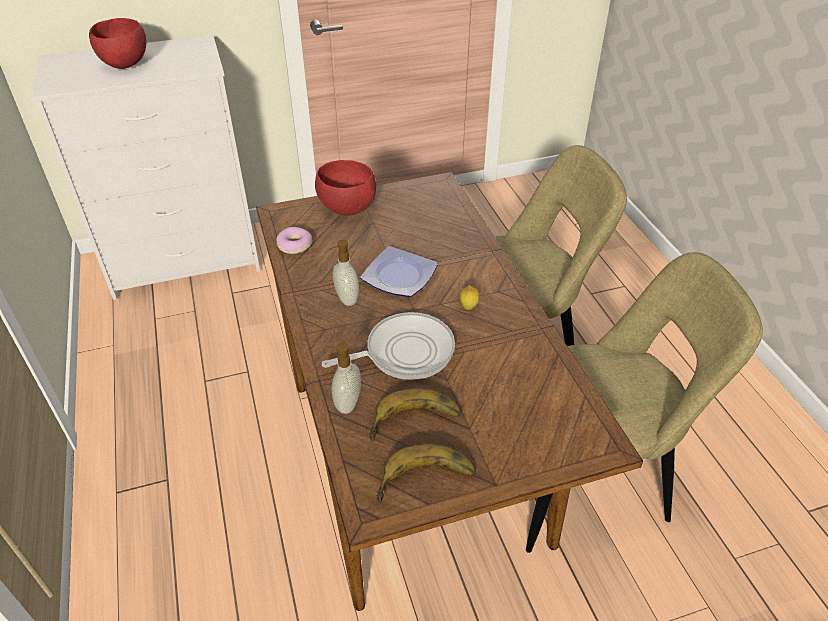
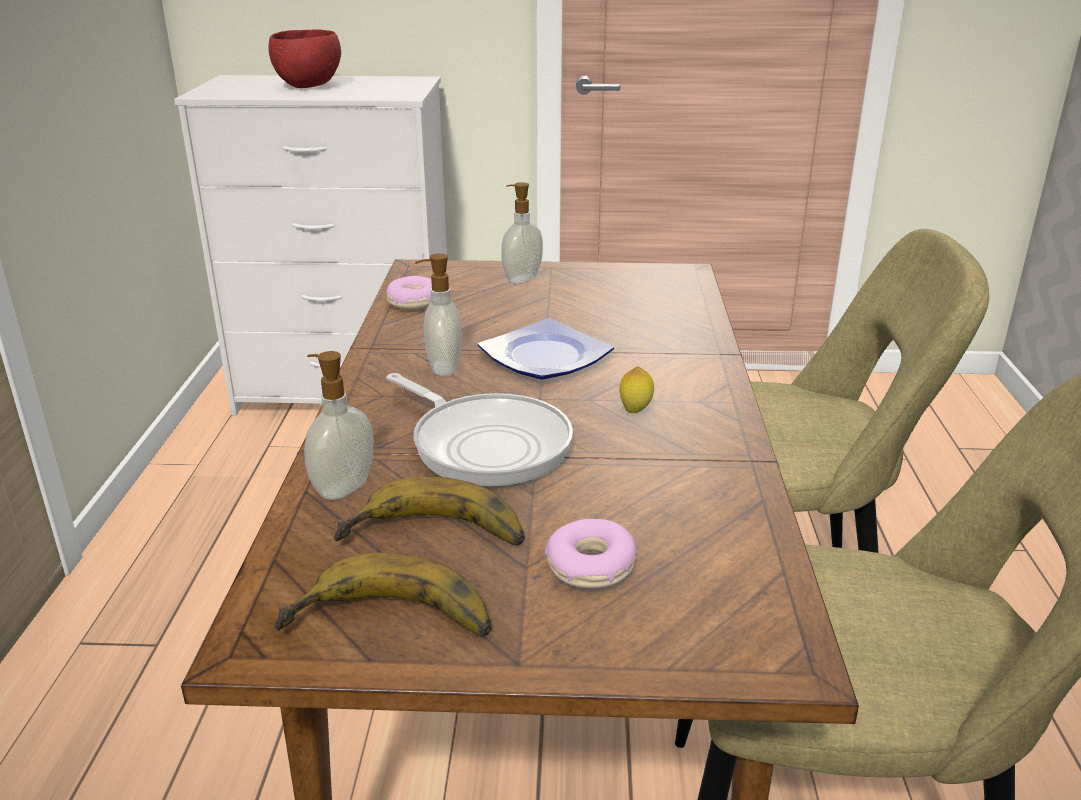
camera: 20 degrees right, 15 degrees down
(347, 209) = (521, 278): red bowl -> soap dispenser
(404, 352) = (486, 444): frying pan -> frying pan turned 45 degrees clockwise
(499, 419) = (591, 567): none -> donut

